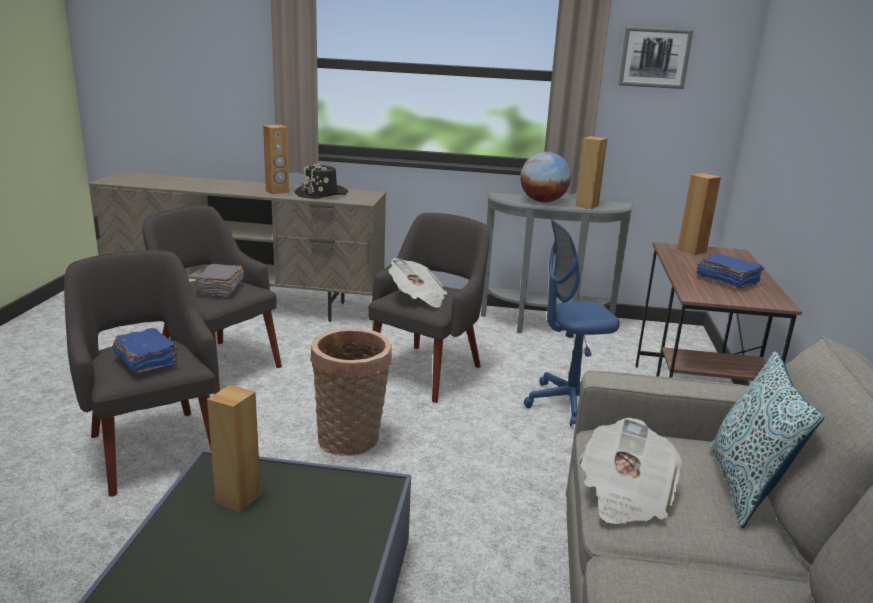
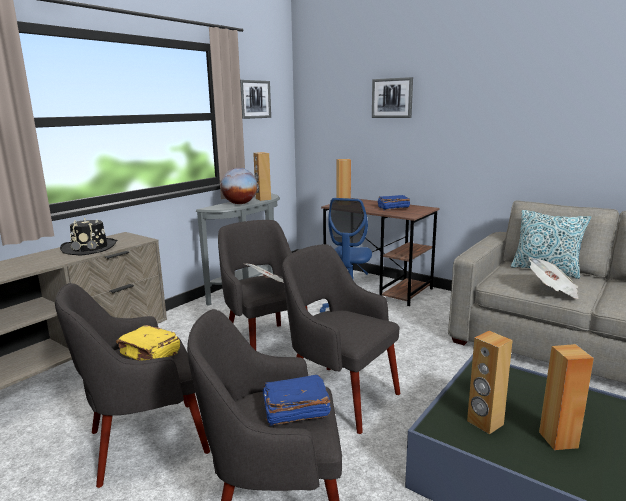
camera: 60 degrees left, 5 degrees down
(220, 289) = (150, 354): grey book -> yellow book
(277, 191) = (48, 260): brown speaker -> brown speaker (558, 440)
(351, 441) = (340, 396): basket -> grey armchair
(821, 79) = (392, 98): none -> picture

